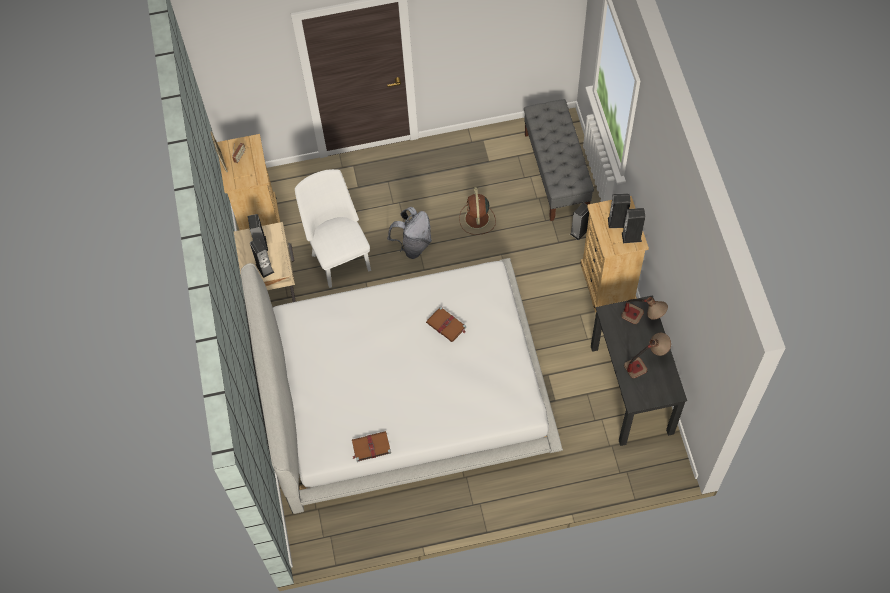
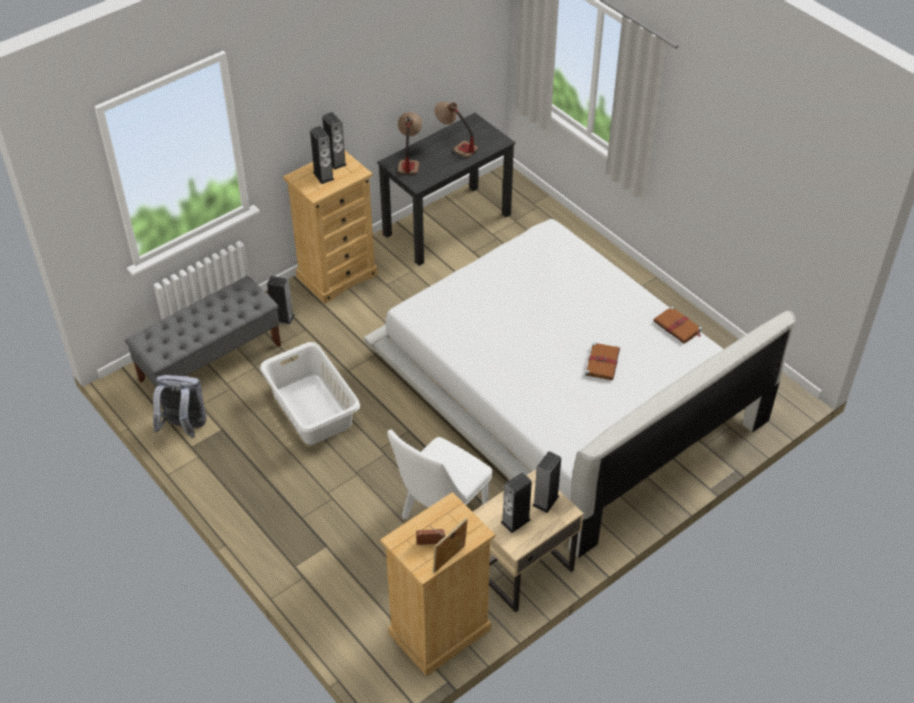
camera: 120 degrees left, 15 degrees down
(413, 245) = (381, 454): grey backpack -> grey backpack (184, 427)
(446, 325) = (499, 320): brown book -> brown book (602, 362)
(477, 219) = (312, 409): brown fan -> white laundry basket

